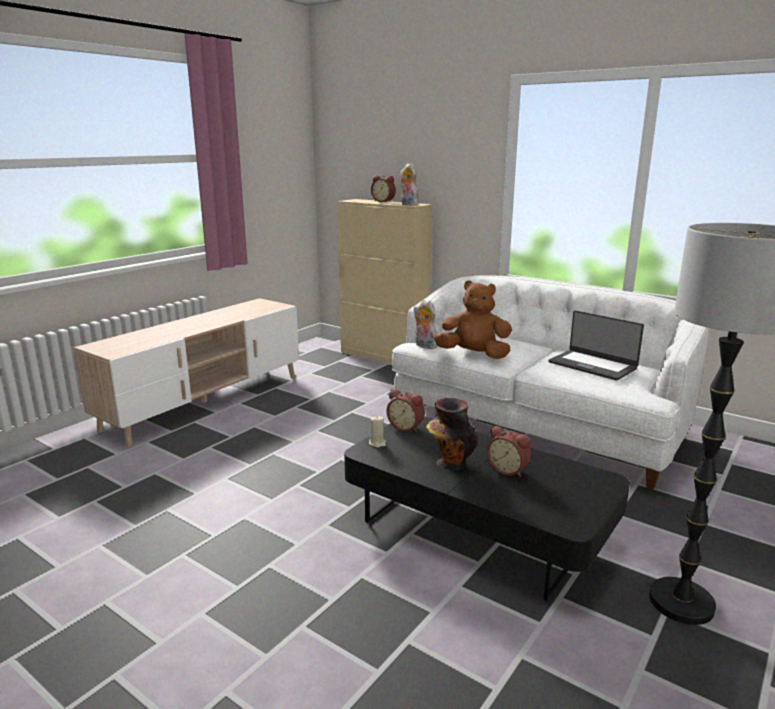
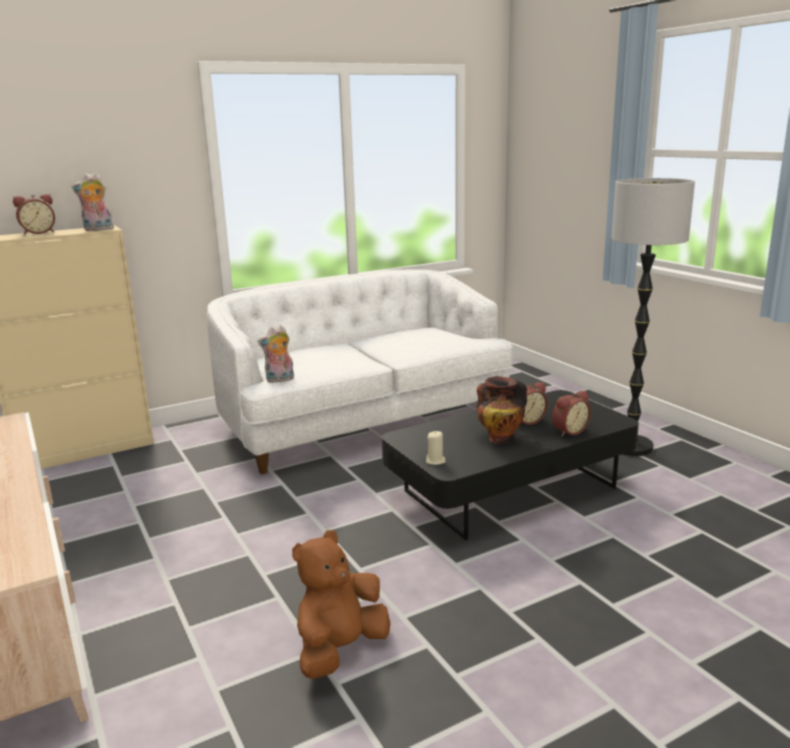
camera: 65 degrees left, 0 degrees up
(406, 427) = (411, 442): alarm clock -> alarm clock (568, 431)
(474, 355) = (335, 366): brown plush toy -> brown plush toy (340, 650)
(593, 365) = (417, 337): laptop -> none

